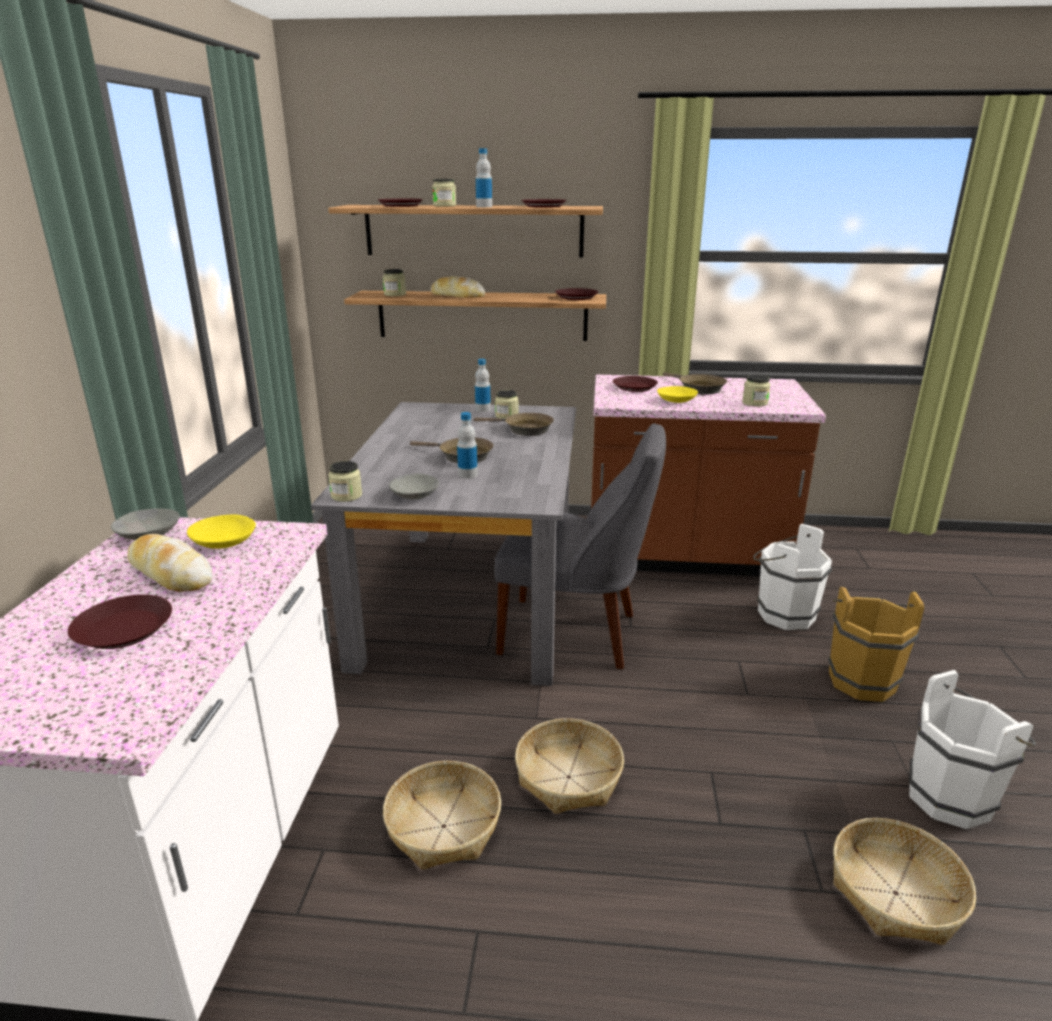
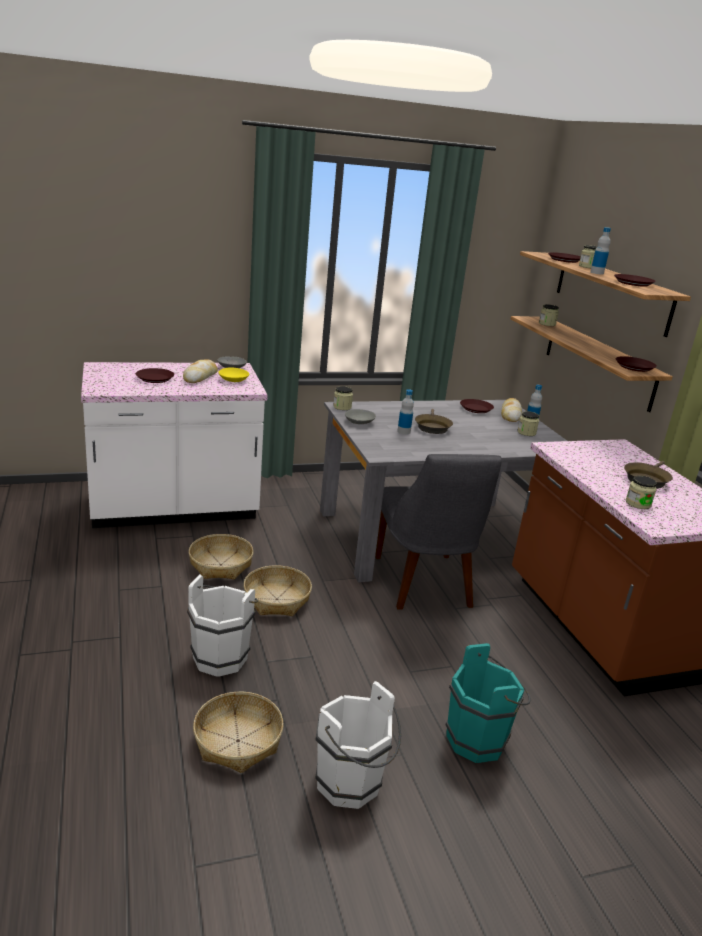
camera: 65 degrees right, 0 degrees up
(457, 296) = (571, 337): bread -> bread (510, 415)
(524, 429) = (507, 440): brown frying pan -> none
(634, 387) = (608, 454): brown plate -> brown plate (475, 408)
(676, 401) = (593, 470): yellow bowl -> none
(781, 613) = (549, 691): white bucket -> white bucket (222, 655)
(860, 678) = (480, 740): brown bucket -> turquoise bucket

